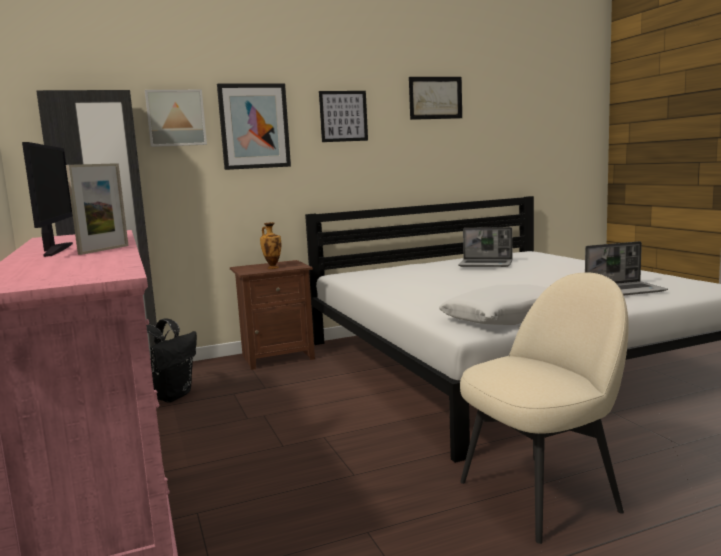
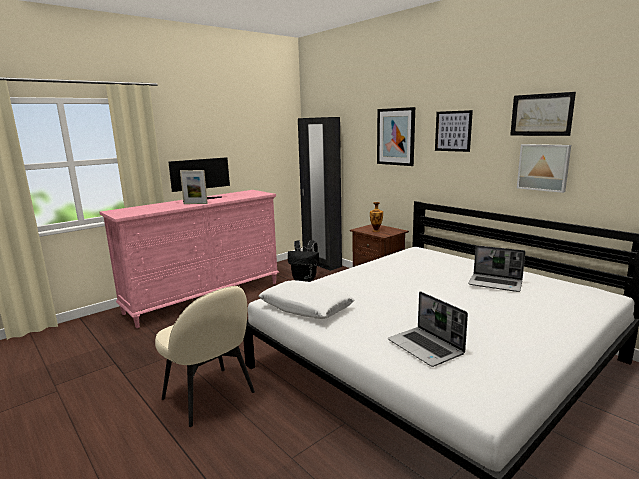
camera: 70 degrees right, 5 degrees up
(176, 118) = (359, 130): picture -> picture (543, 167)
(486, 264) = (496, 283): laptop -> laptop turned 60 degrees counterclockwise

